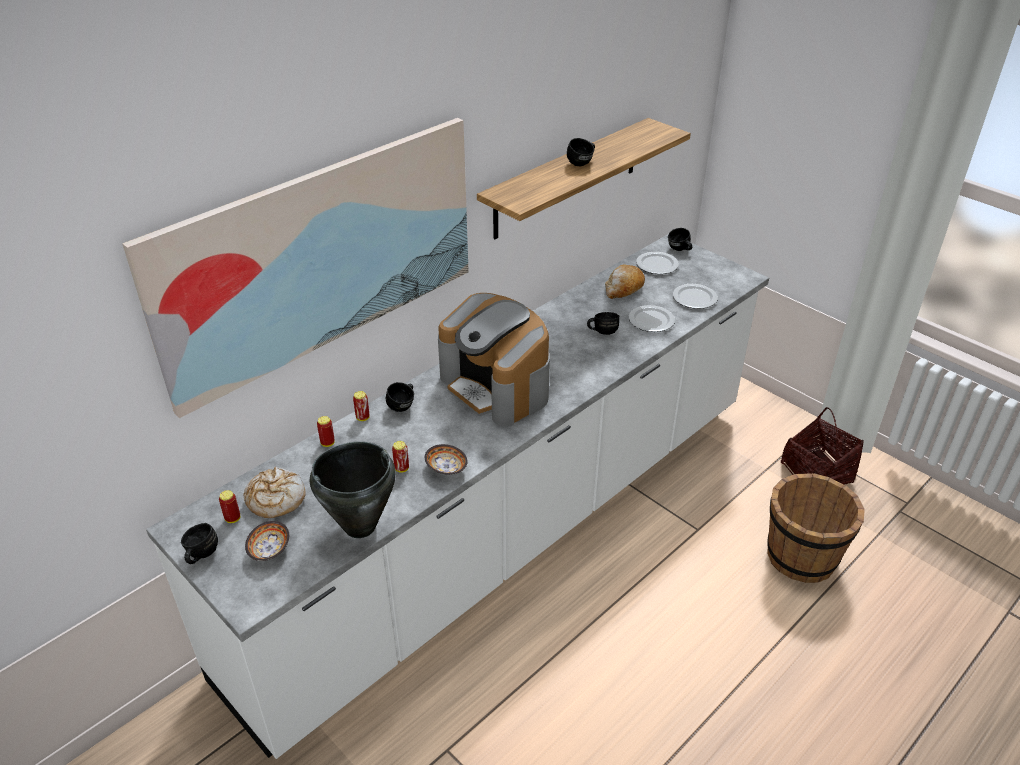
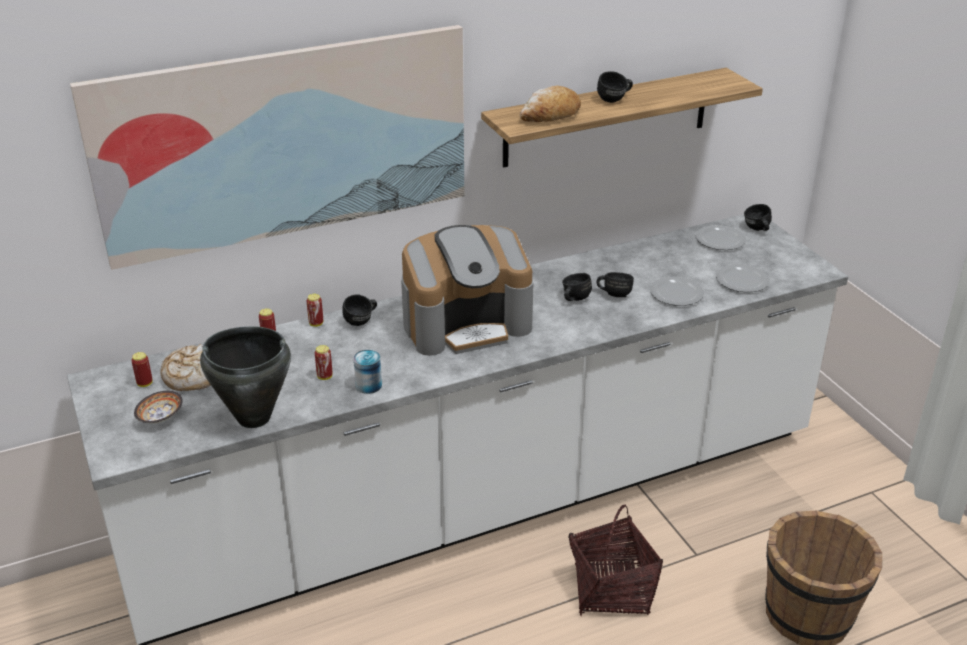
camera: 20 degrees right, 5 degrees down
(200, 555) = (98, 406): black mug -> black mug (573, 299)
(446, 467) = (368, 385): bowl -> can
(497, 387) = (466, 323): coffee machine -> coffee machine turned 90 degrees counterclockwise
(623, 288) = (665, 256): bread -> bread (550, 116)
(816, 473) = (877, 531): basket -> basket (611, 590)

